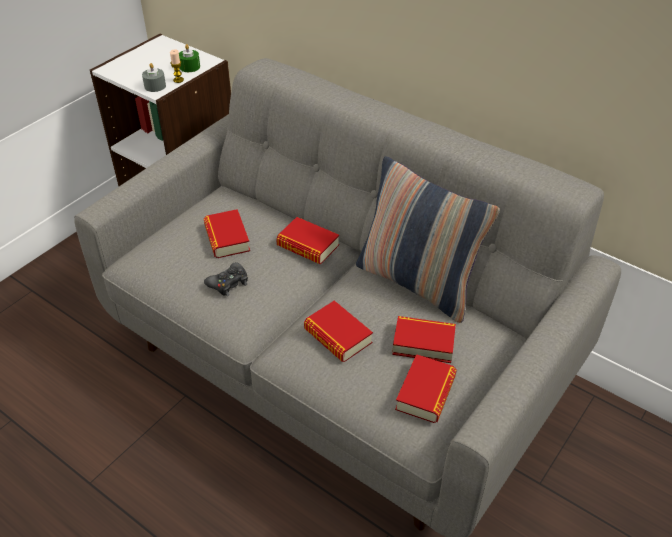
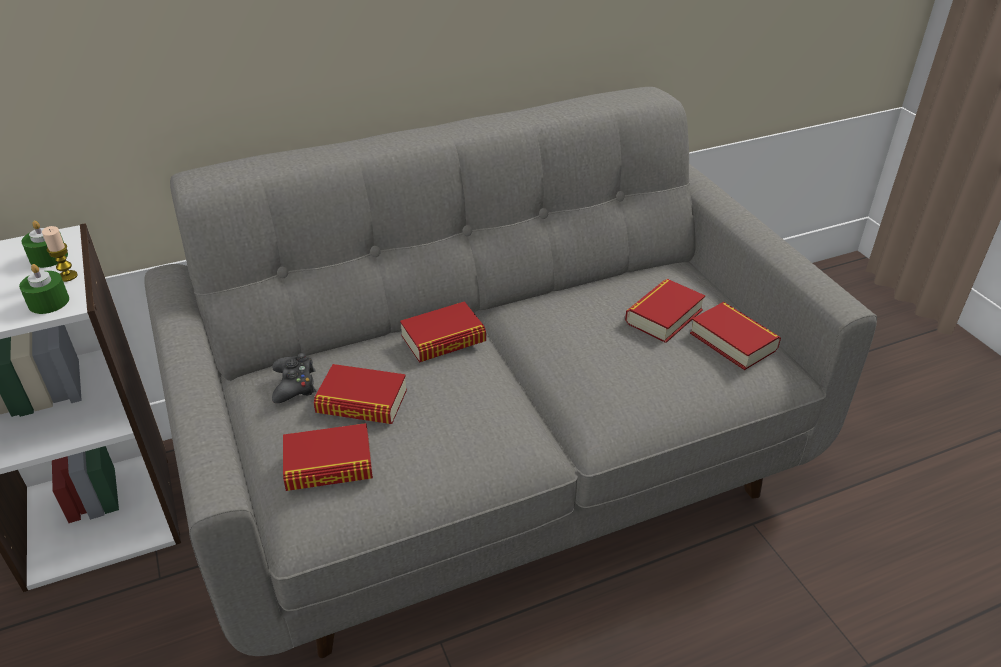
camera: 60 degrees left, 5 degrees down
(155, 86) = (48, 302): grey candle -> green candle
(228, 283) = (450, 429): black game controller -> black game controller (294, 384)
(338, 336) = (612, 370): book -> book (329, 465)
(417, 283) = (569, 289): pillow -> none

